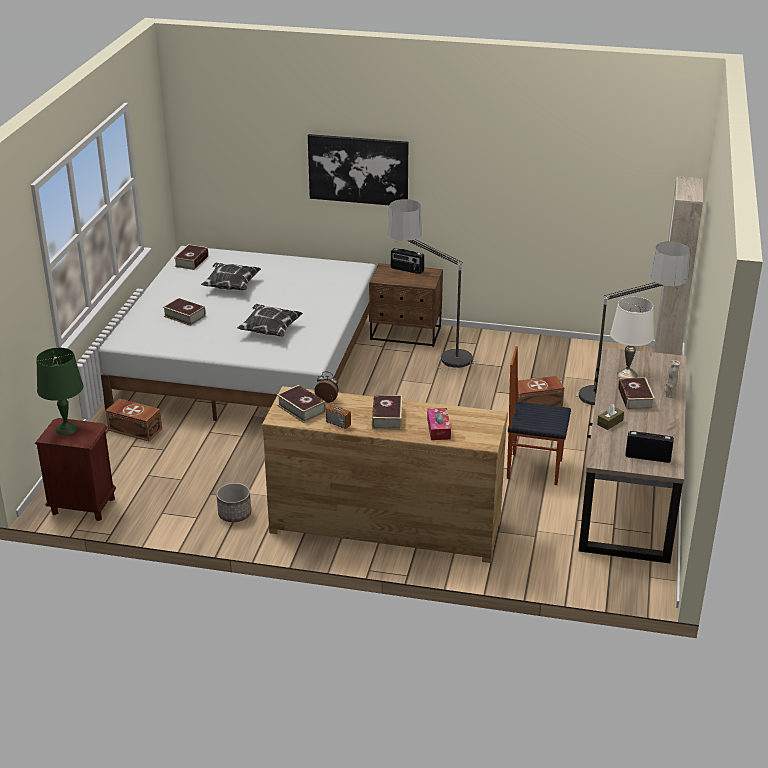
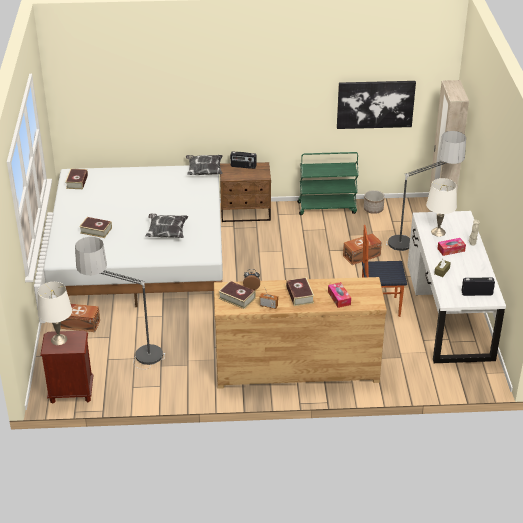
camera: 15 degrees left, 5 degrees up
(66, 428) = (59, 339): green table lamp -> white table lamp
(231, 286) = (118, 199): pillow -> pillow (204, 171)
(234, 514) = (186, 378): planter -> planter (373, 209)
(358, 169) = (201, 97): picture -> picture (375, 104)
(430, 359) = (272, 232): floor lamp -> floor lamp (126, 359)
(516, 341) = (327, 207): none -> green cart
(629, 489) = (449, 311): brown desk -> white desk
(635, 398) = (451, 250): book -> tissue box

